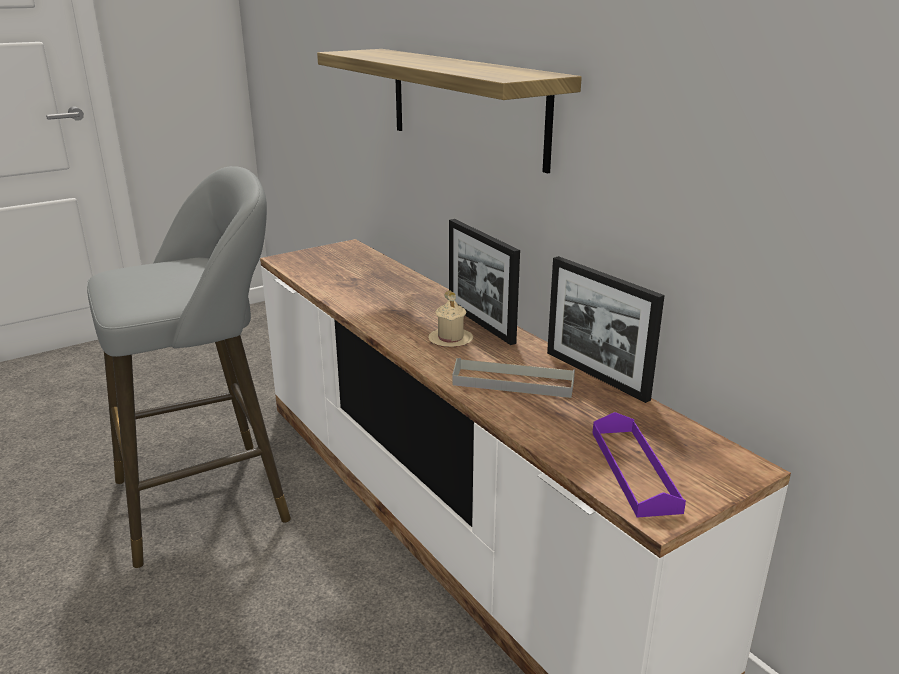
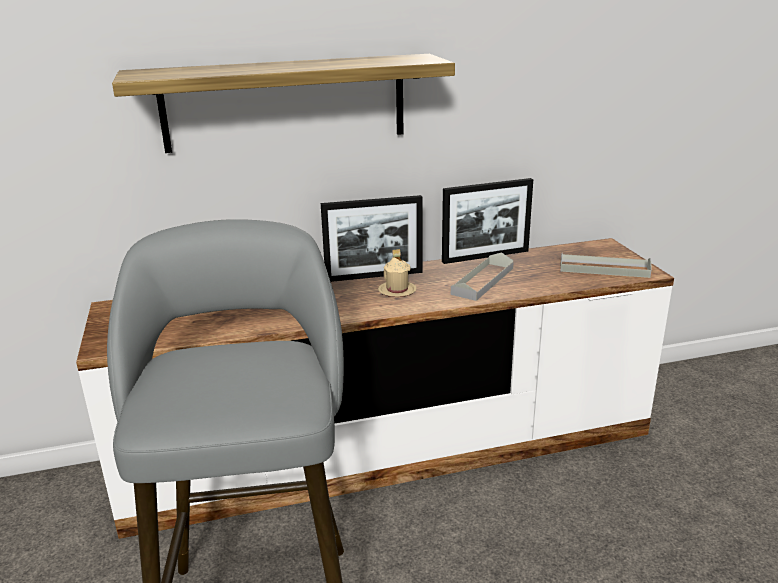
camera: 70 degrees left, 0 degrees up
(634, 470) = (604, 269): purple tray -> grey tray

